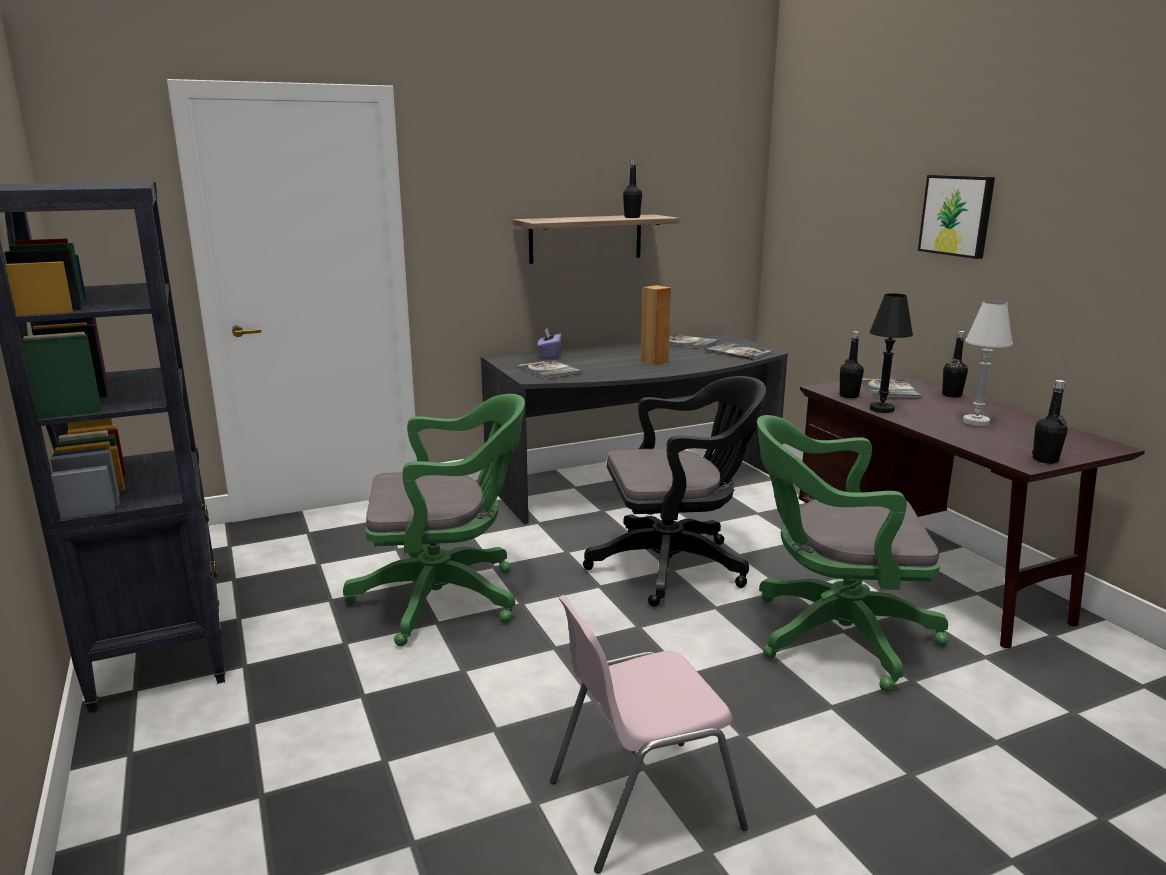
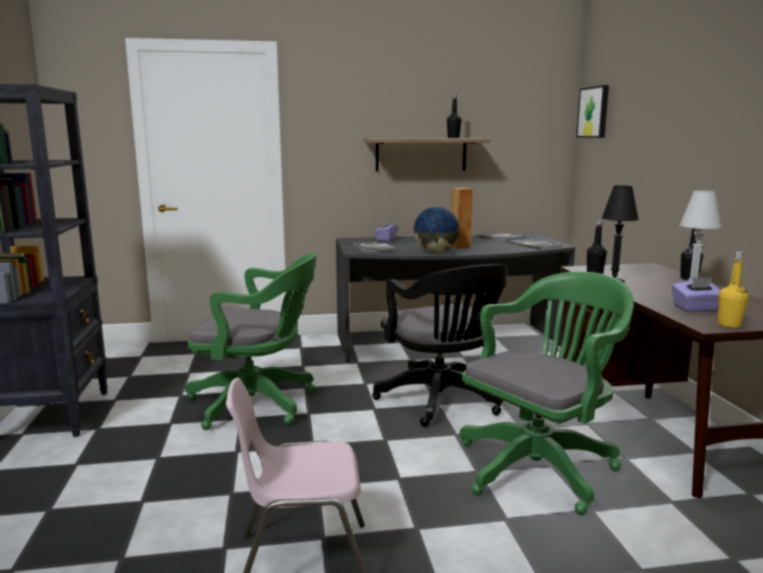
camera: 15 degrees right, 5 degrees down
(633, 372) = (435, 252): none -> globe
(675, 566) = (442, 402): black office chair -> black office chair turned 60 degrees clockwise
(832, 634) = (541, 466): green office chair -> green office chair turned 120 degrees clockwise
(889, 390) = (635, 272): book -> none
(957, 215) = (700, 127): picture -> picture (594, 112)
(995, 440) = (696, 309): none -> purple tissue box
(1045, 460) = (729, 325): black bottle -> yellow bottle

